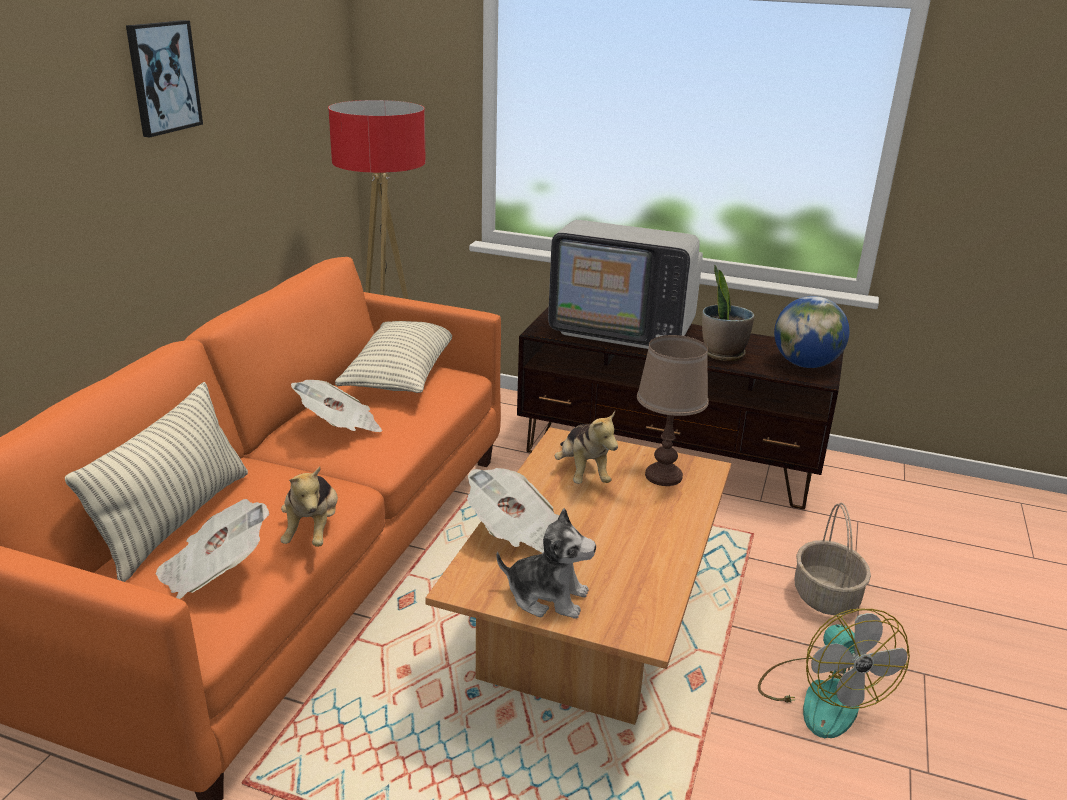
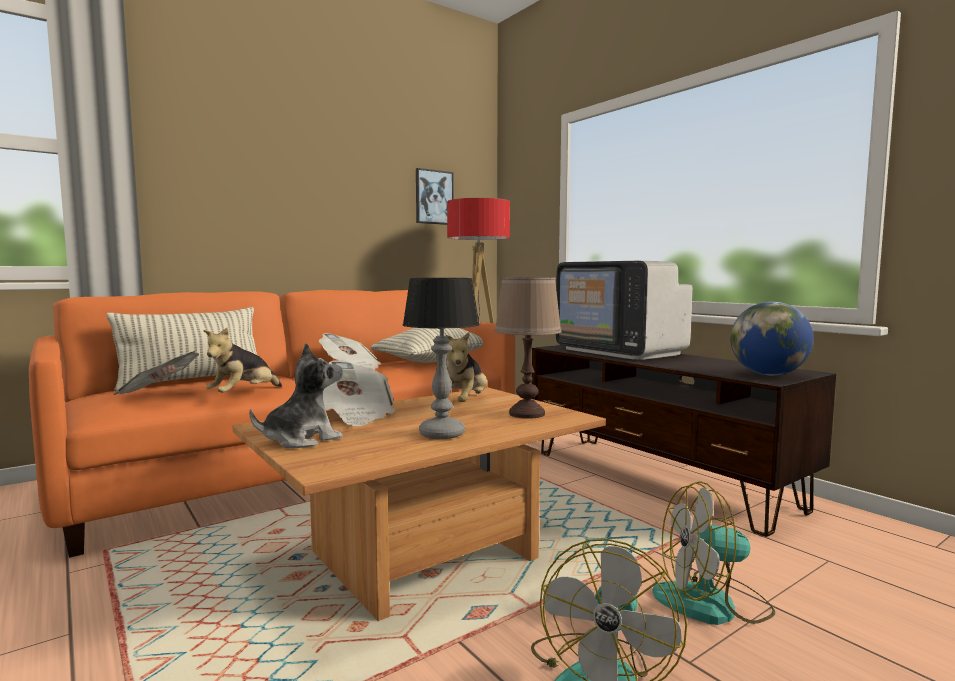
camera: 35 degrees right, 20 degrees down
(163, 77) = (327, 164): picture -> picture (434, 197)
(547, 597) = (302, 439): plush toy -> plush toy turned 90 degrees counterclockwise
(647, 540) = (441, 434): none -> table lamp
(722, 354) = (689, 364): potted plant -> none
(827, 597) = (712, 603): basket -> fan

